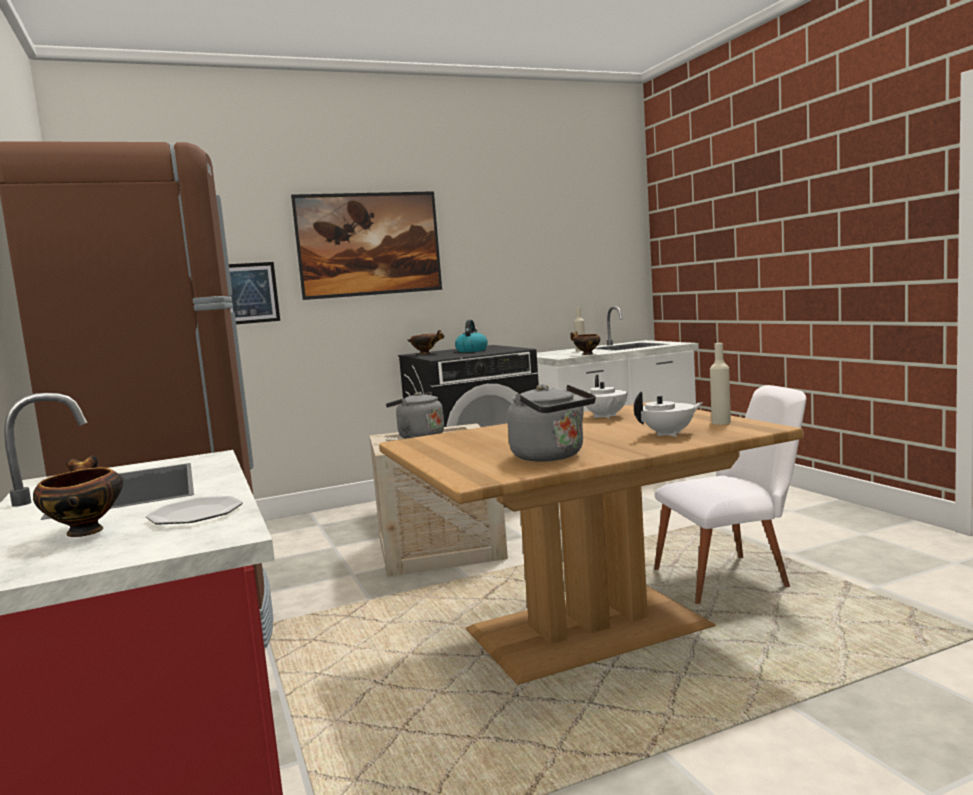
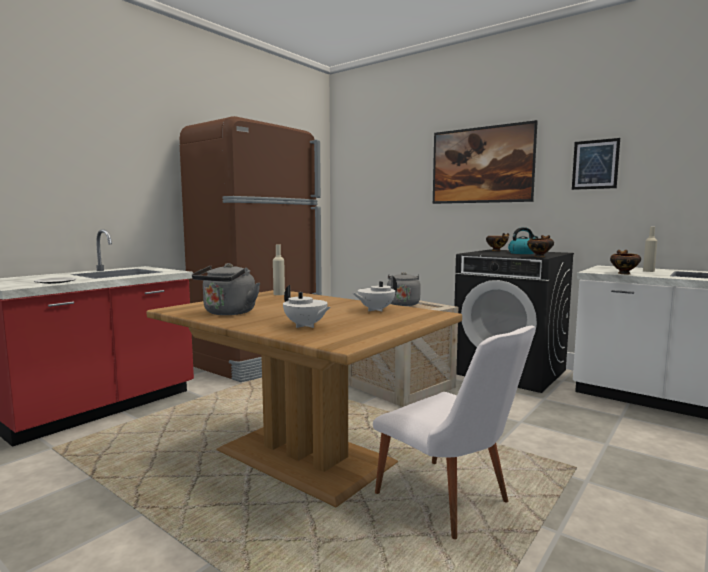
camera: 60 degrees right, 0 degrees up
(85, 531) = (44, 278): bowl -> bowl (539, 256)
(250, 293) = (405, 197): picture -> picture (595, 164)
(721, 422) = (361, 333): beige bottle -> beige bottle (279, 294)

